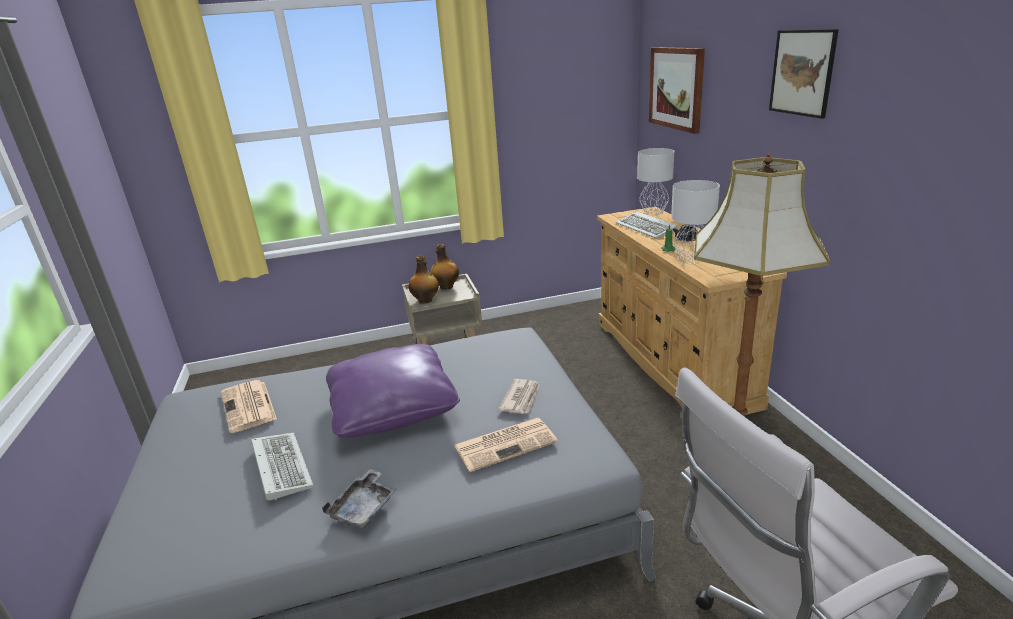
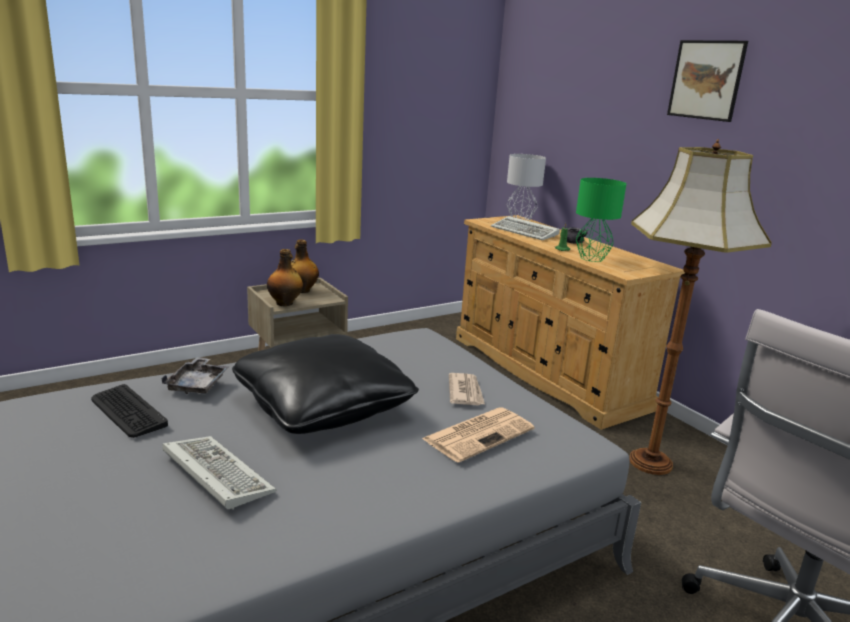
camera: 20 degrees left, 5 degrees down
(249, 406) = (128, 412): newspaper -> keyboard
(364, 508) = (355, 508): grey tray -> grey tray (198, 384)
(393, 408) = (323, 406): purple pillow -> black pillow
(676, 88) = (550, 95): picture -> none
(692, 260) = (592, 258): grey table lamp -> green table lamp

